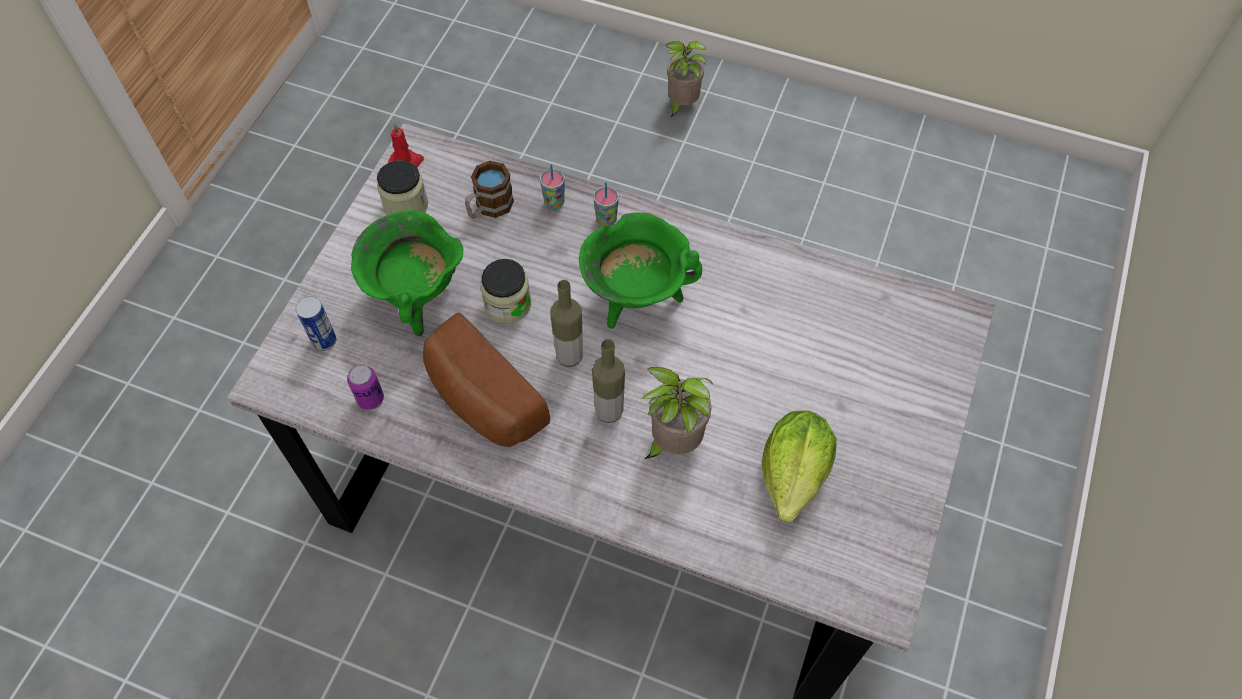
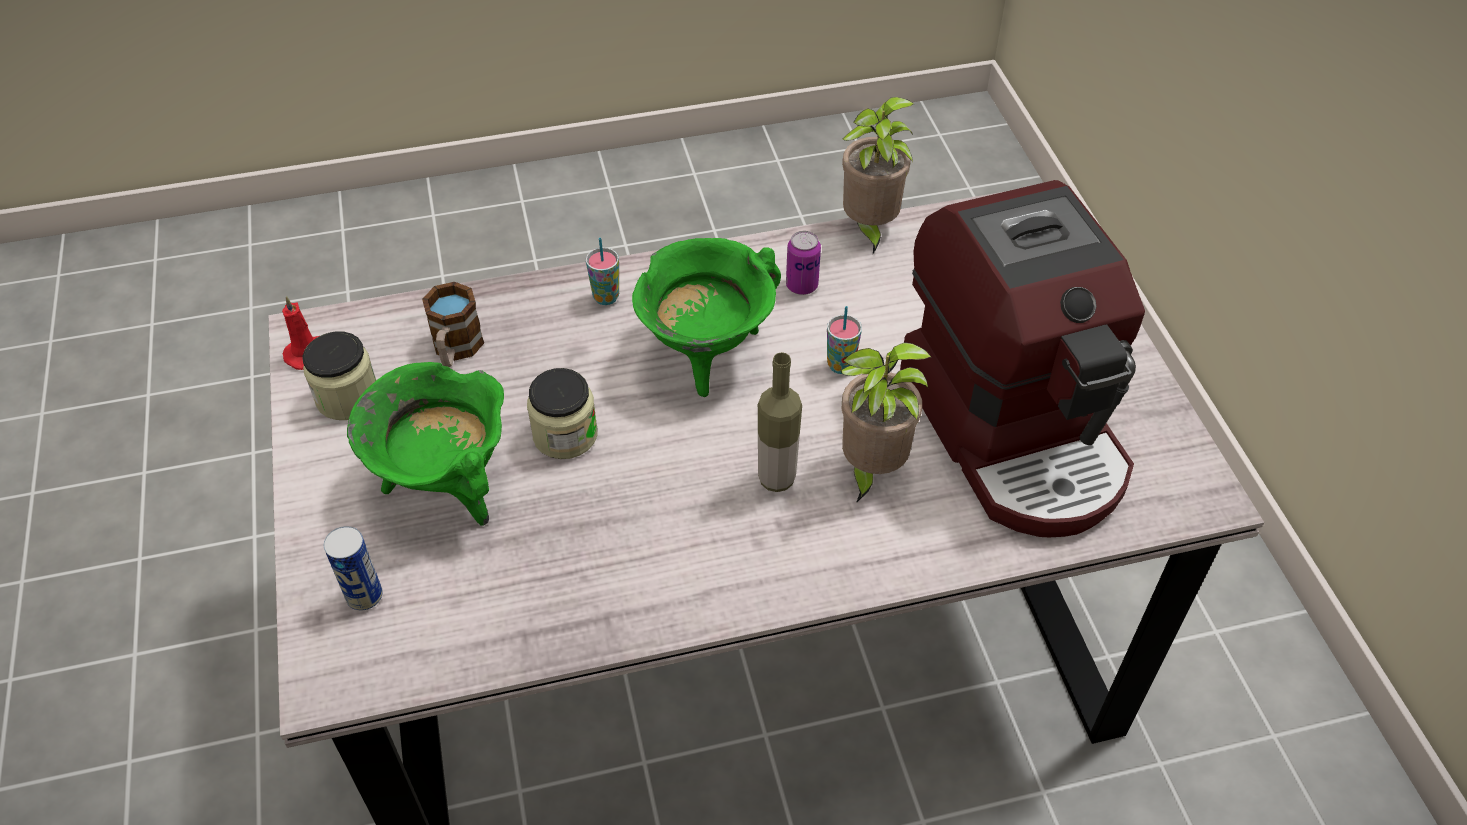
camera: 35 degrees left, 10 degrees down
(370, 399) = (481, 625): can -> can (802, 285)
(481, 400) = (621, 549): bread -> none
(554, 203) = (530, 309): cup -> cup (840, 365)
(569, 356) = (683, 449): bottle -> none
(681, 105) = (503, 226): potted plant -> potted plant (869, 229)
(793, 474) = (1016, 430): lettuce -> coffee machine

